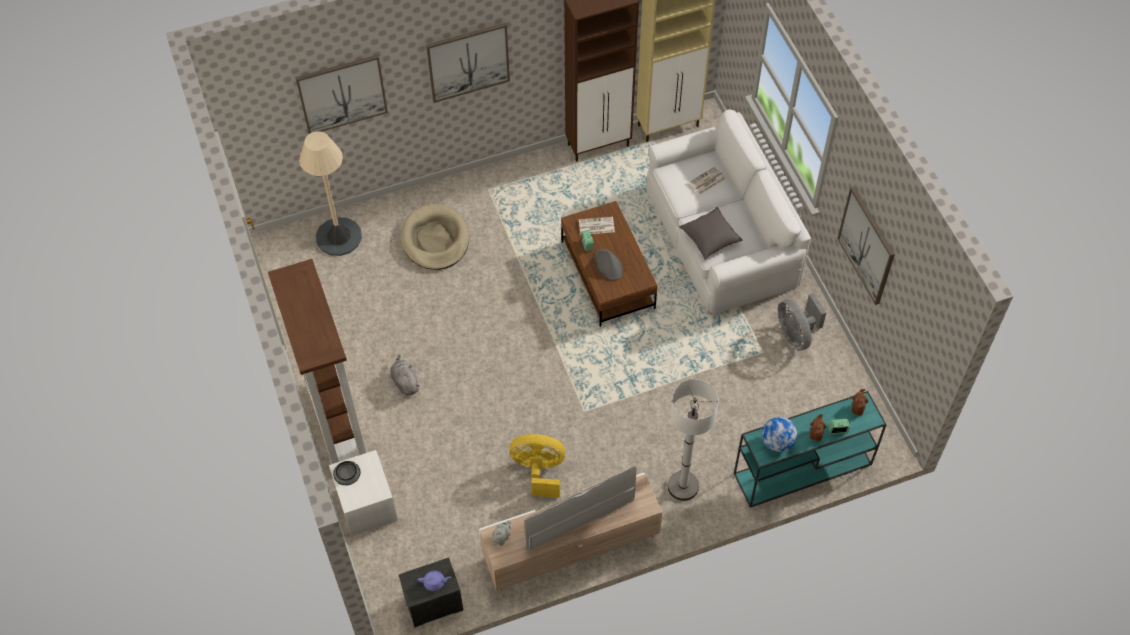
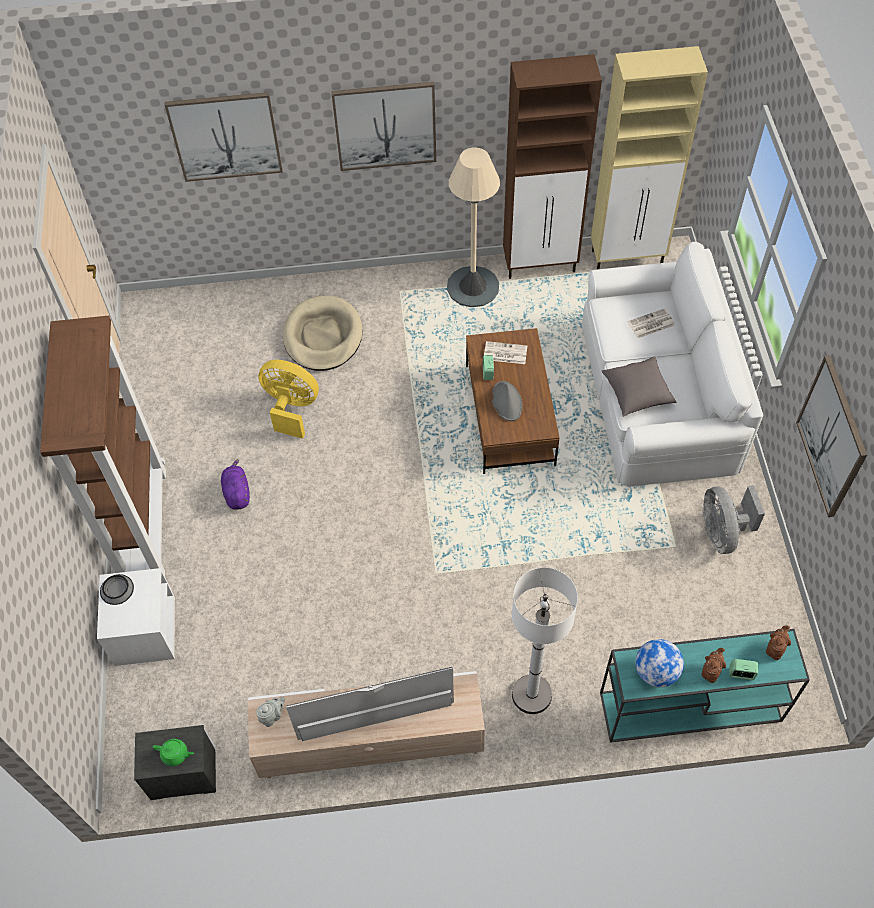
camera: 15 degrees right, 0 degrees up
(339, 236) = (217, 313): beige floor lamp -> beige floor lamp (473, 287)
(405, 382) = (237, 493): grey plush toy -> purple plush toy
(435, 582) = (175, 754): purple teapot -> green teapot
(539, 471) = (360, 635): yellow fan -> yellow fan (291, 408)

